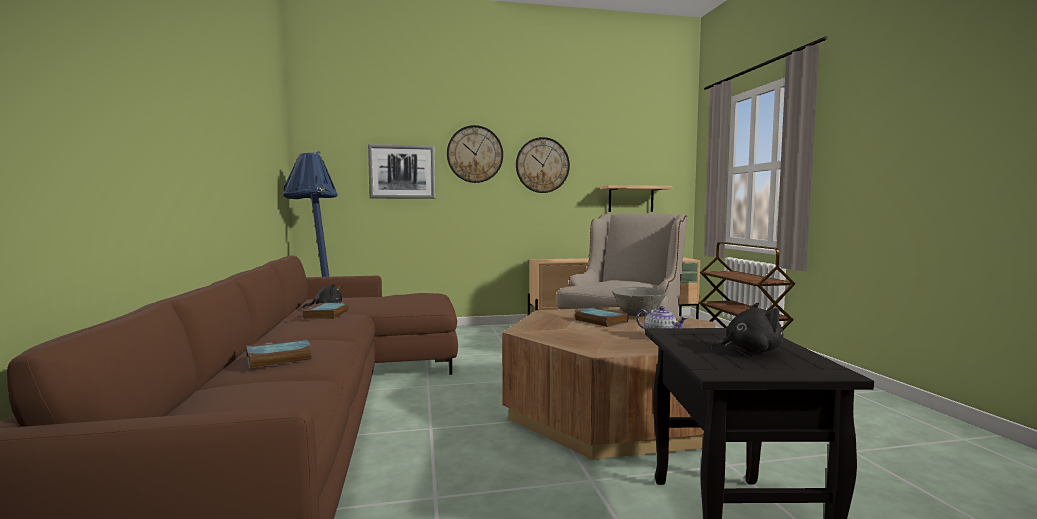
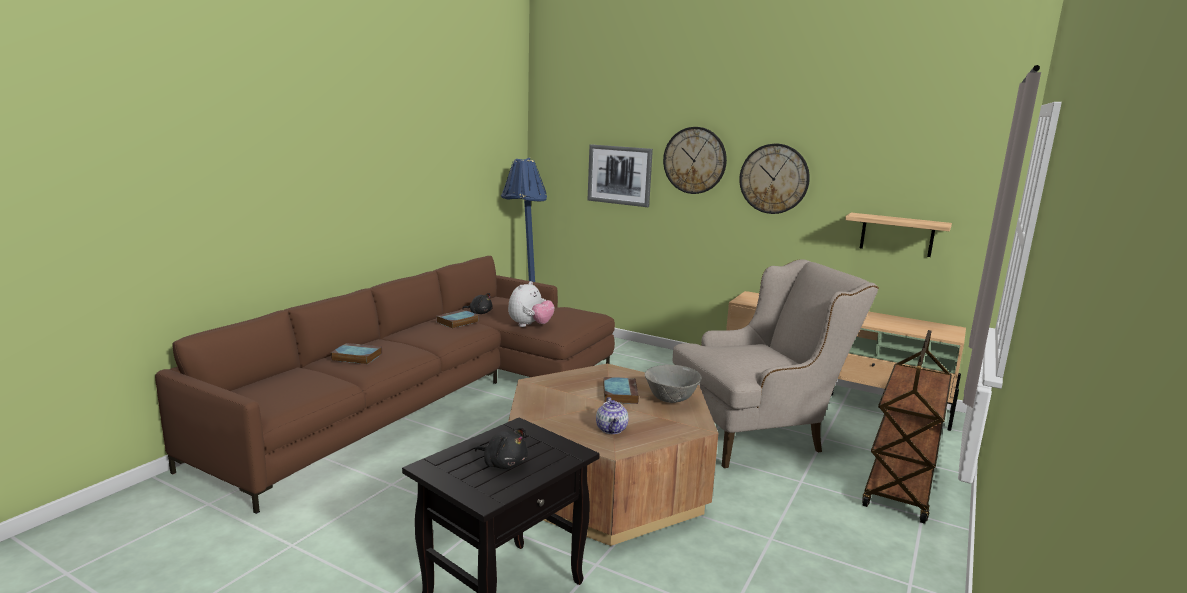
camera: 40 degrees right, 10 degrees up
(401, 307) = (530, 326): none -> plush toy

